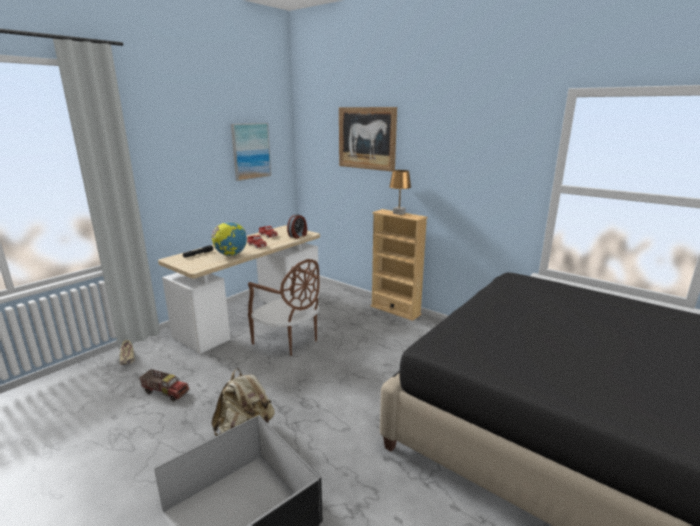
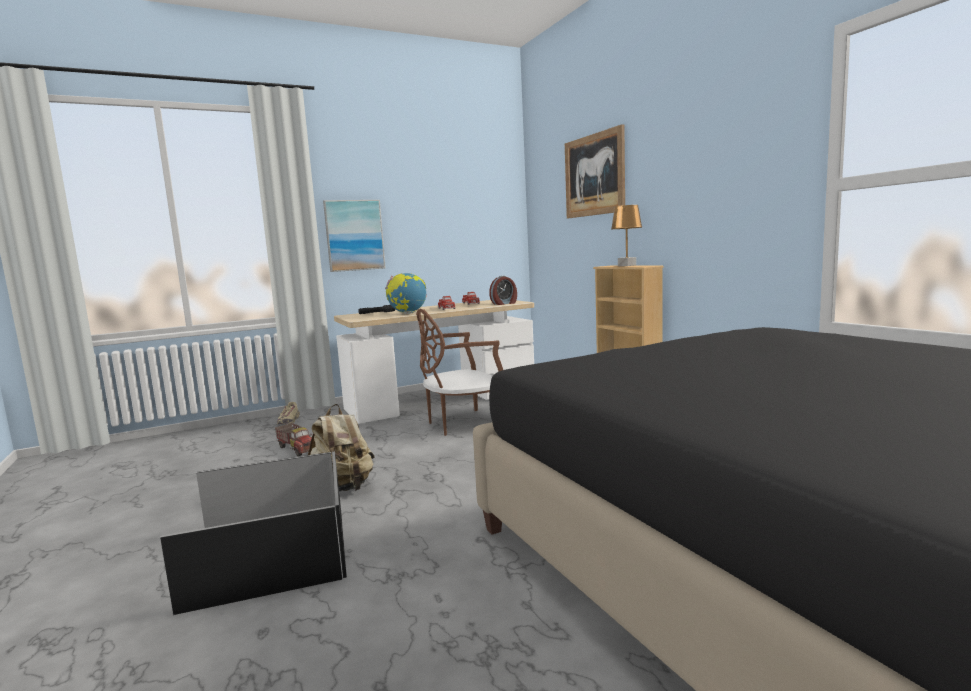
camera: 25 degrees right, 10 degrees down
(251, 151) = (463, 207): picture -> picture (354, 235)
(289, 341) = (463, 424): brown chair -> brown chair turned 90 degrees clockwise

